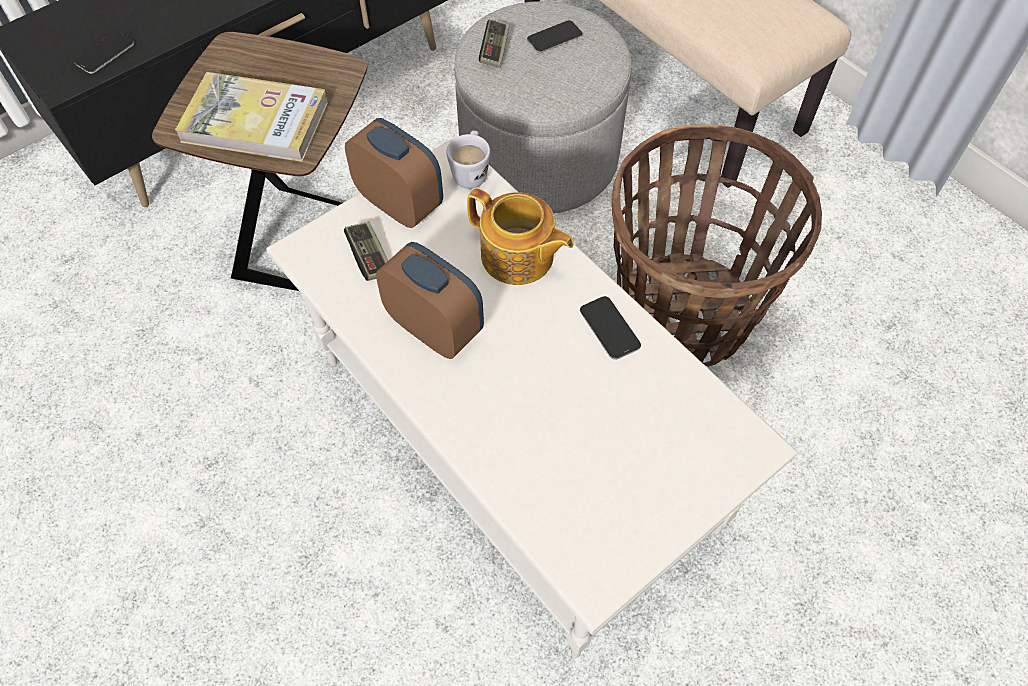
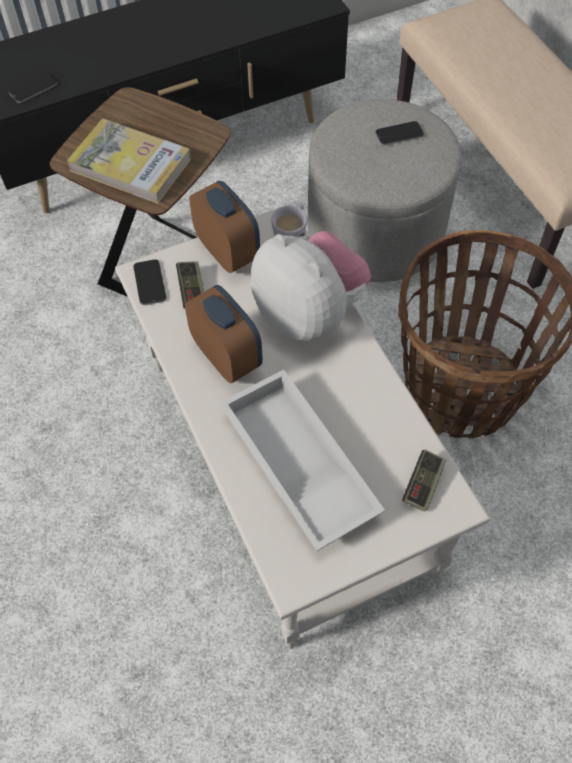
camera: 15 degrees right, 0 degrees up
(494, 50) = (345, 136): game controller -> game controller (423, 484)
(518, 257) = (309, 313): teapot -> plush toy
(555, 441) = (295, 465): none -> white tray
(609, 328) = (366, 386): phone -> phone (149, 283)

